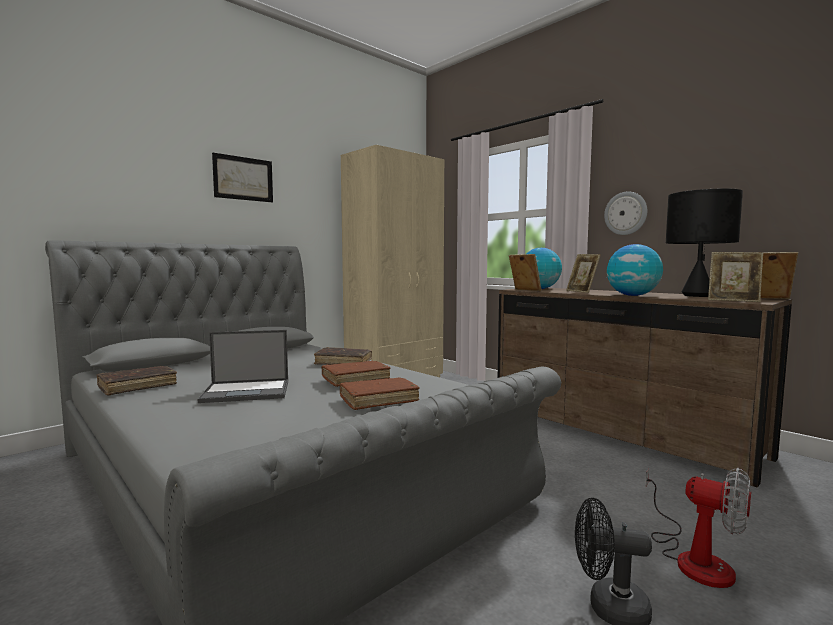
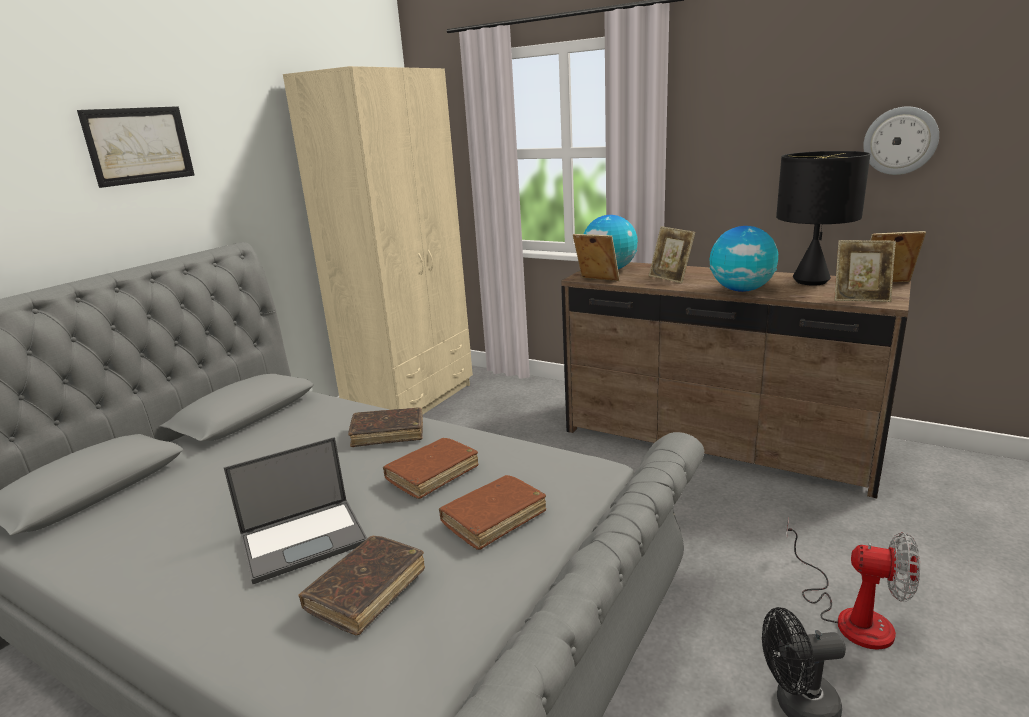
camera: 15 degrees left, 15 degrees up
(138, 386) = (118, 558): brown book -> brown book (366, 591)
(625, 213) = (713, 160): wall clock -> wall clock (900, 141)

